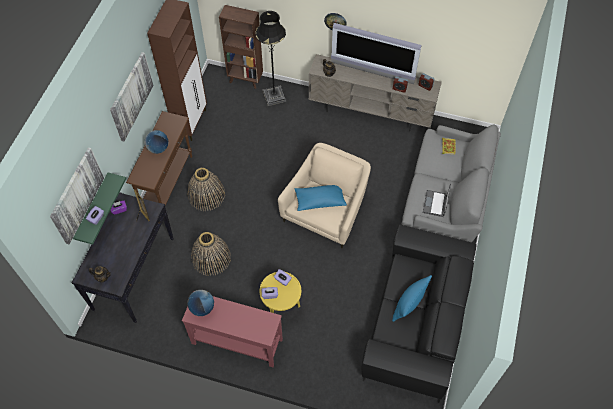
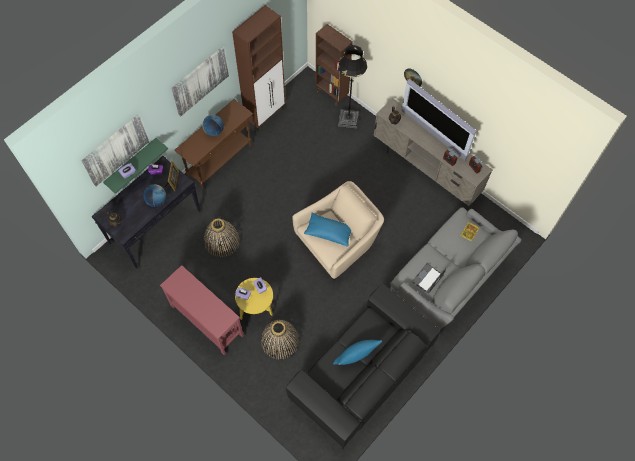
camera: 25 degrees right, 5 degrees up
(202, 308) = (181, 282): globe -> globe (156, 201)
(206, 195) = (245, 185): basket -> basket (279, 340)

